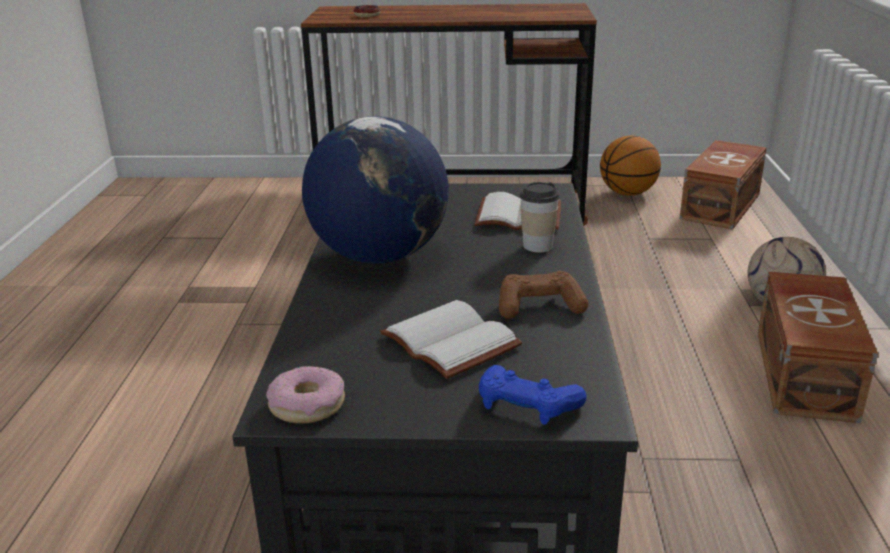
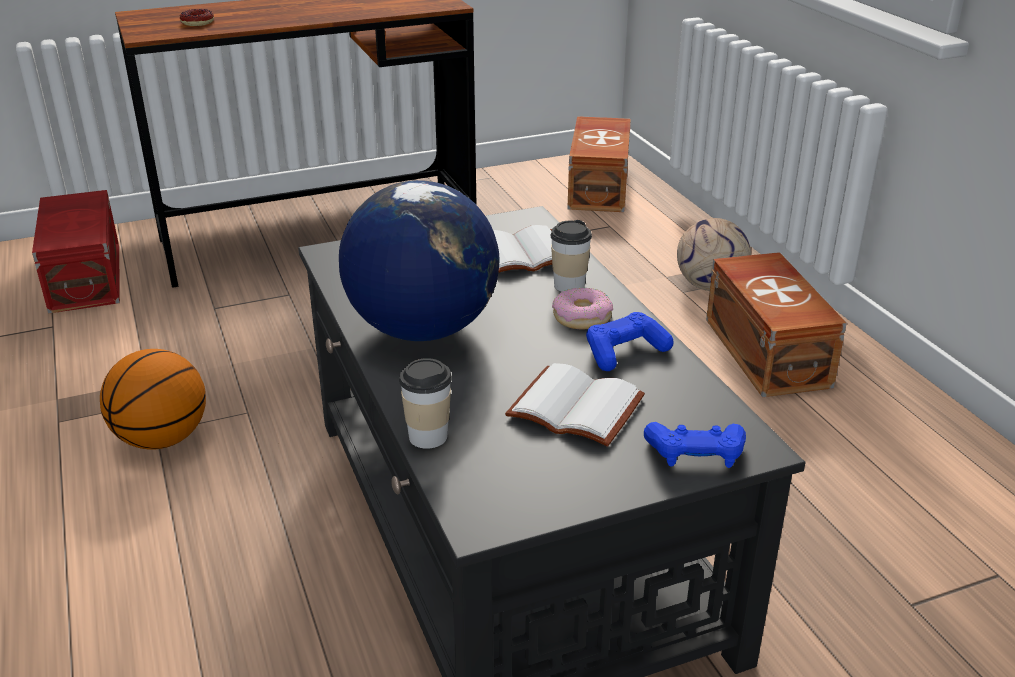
camera: 25 degrees left, 5 degrees up
(269, 208) = (87, 276): none -> red storage box
(304, 336) = (428, 436): none -> cup
(307, 405) = (500, 507): donut -> donut (582, 317)
(539, 306) = (625, 352): brown game controller -> blue game controller
(628, 193) = (499, 187): basketball -> basketball (163, 439)

